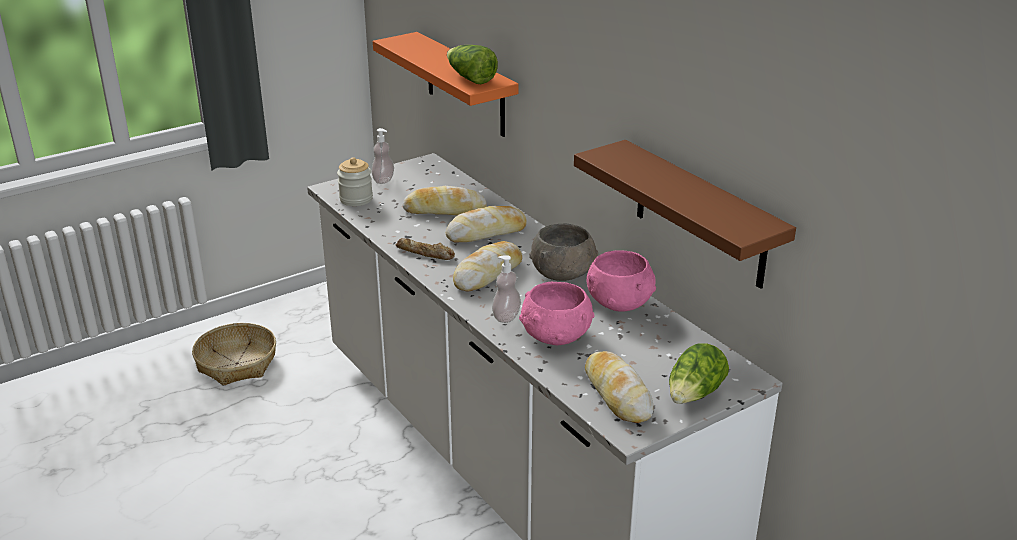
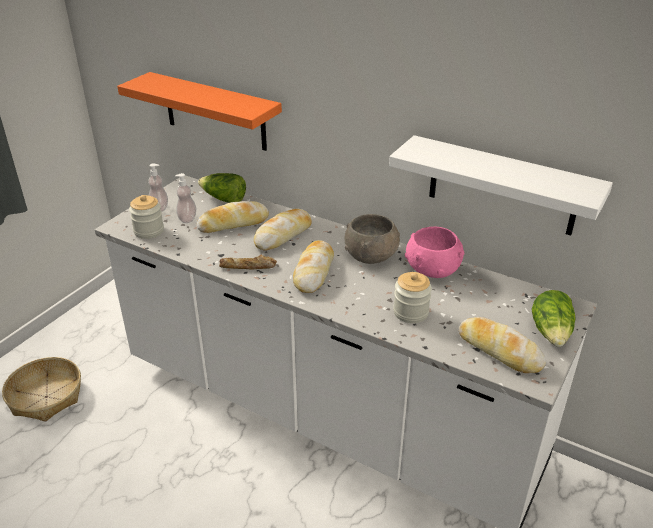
camera: 25 degrees left, 5 degrees up
(470, 78) = (238, 105): lettuce -> lettuce (224, 199)
(506, 317) = (360, 307): soap dispenser -> soap dispenser (187, 219)
(555, 335) = (410, 312): pink bowl -> jar
(700, 215) = (502, 186): brown shelf -> white shelf

